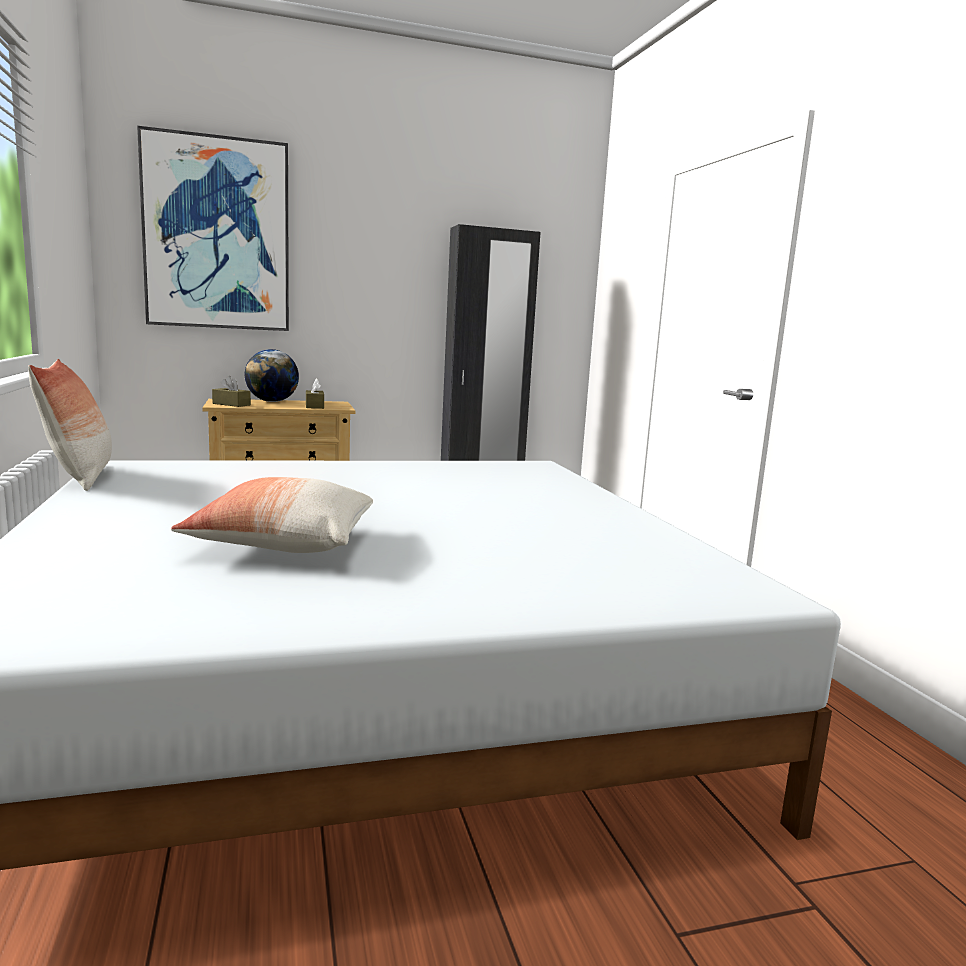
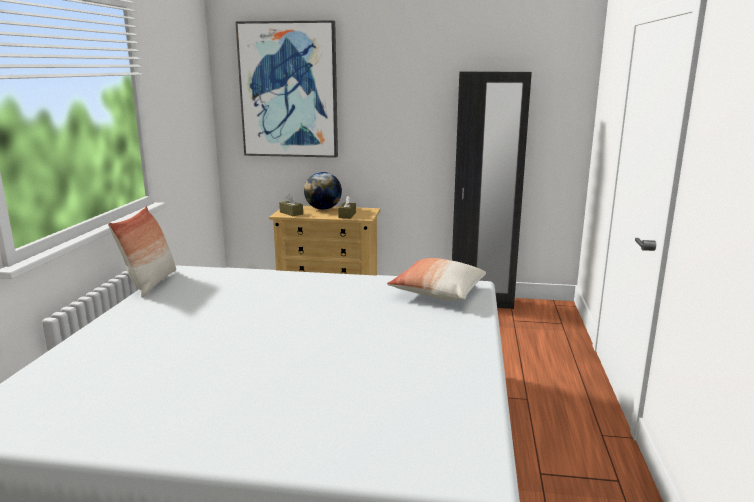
camera: 25 degrees right, 5 degrees up
(283, 544) = (199, 363): pillow -> pillow (437, 293)

